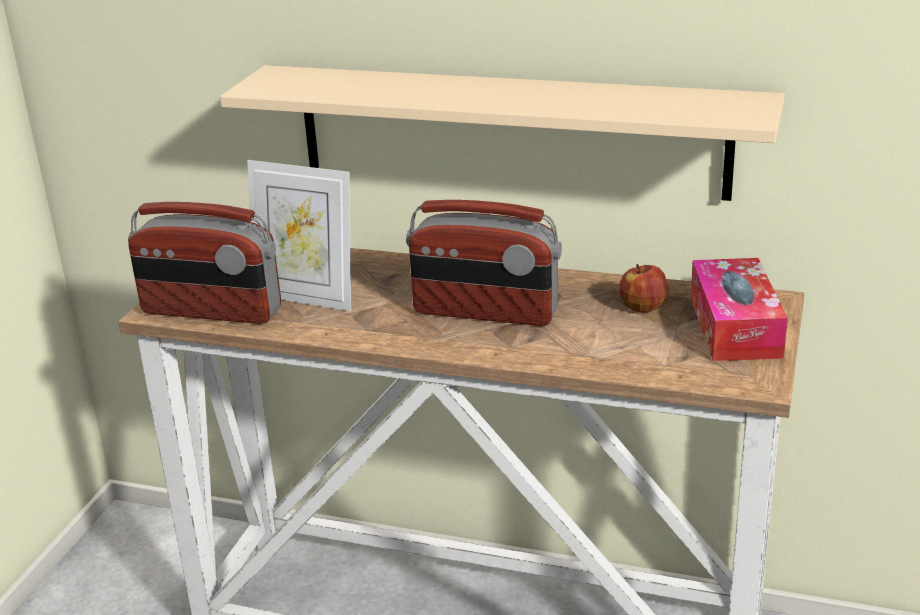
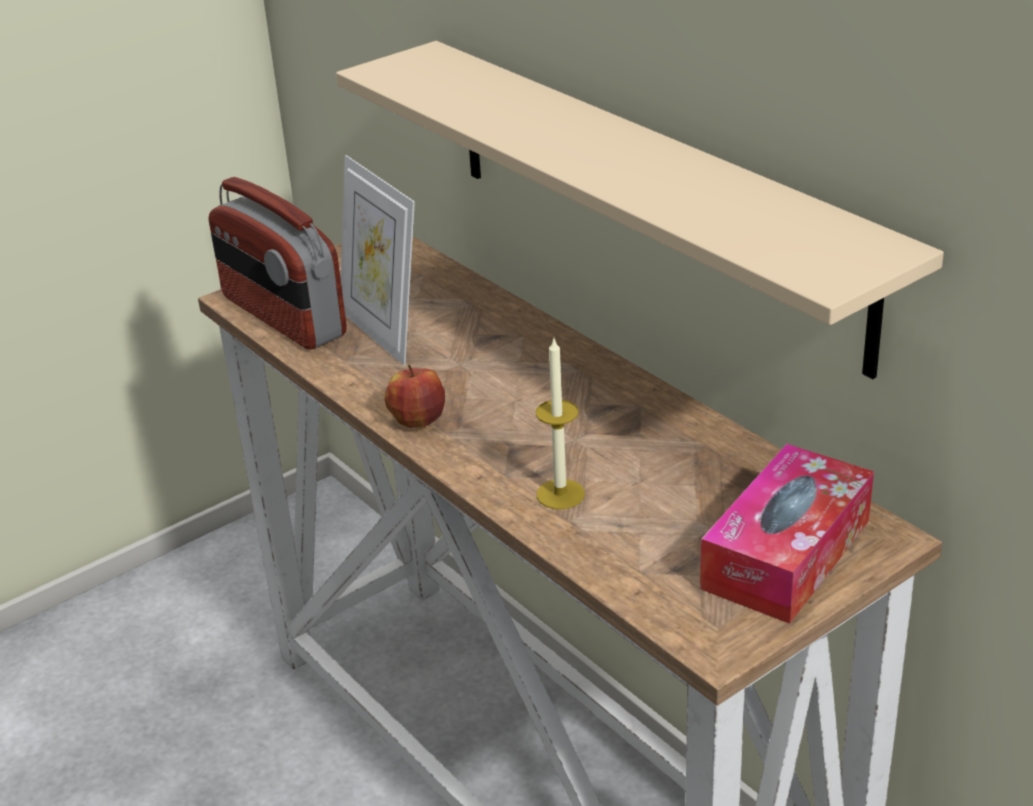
camera: 35 degrees right, 5 degrees up
(485, 312) = (531, 420): radio -> none
(562, 344) = (560, 494): none -> candle
(643, 308) = (709, 484): apple -> apple (417, 421)

